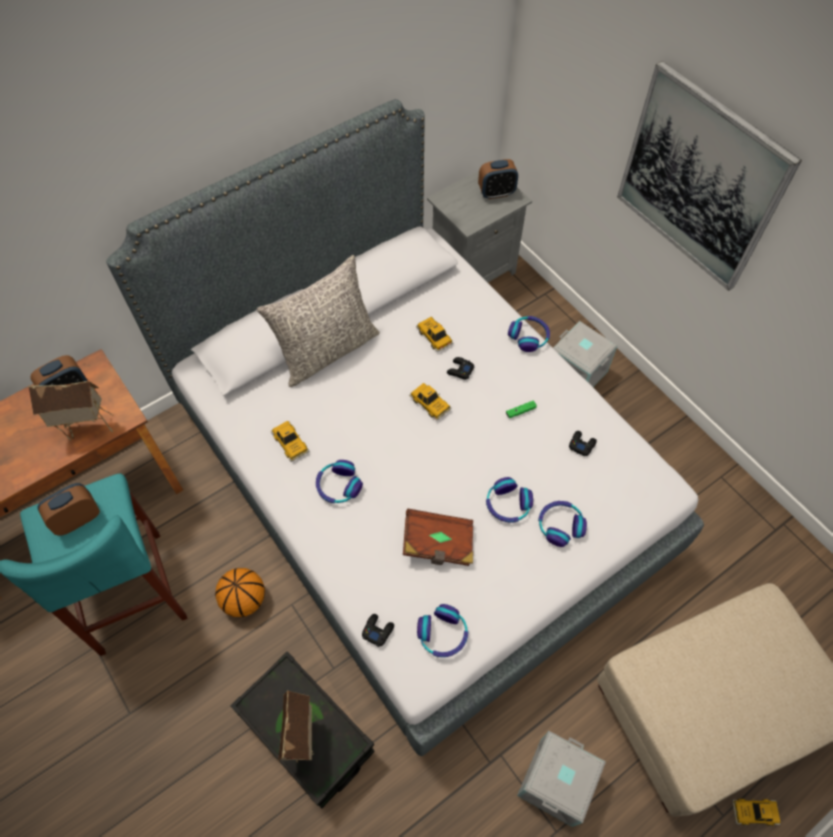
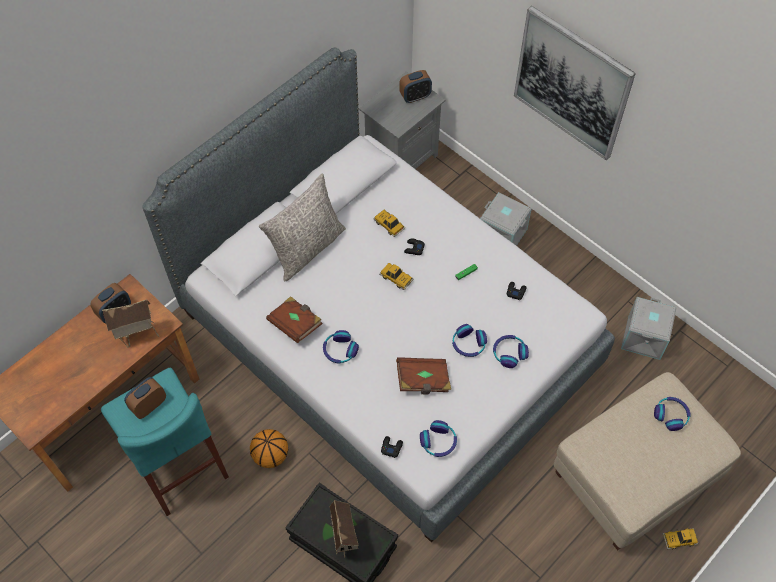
camera: 10 degrees left, 0 degrees up
(290, 443) = (295, 324): toy car -> brown book
(529, 337) = (462, 214): headphones -> headphones (671, 415)
(556, 783) = (535, 545): grey storage box -> grey storage box (645, 338)

